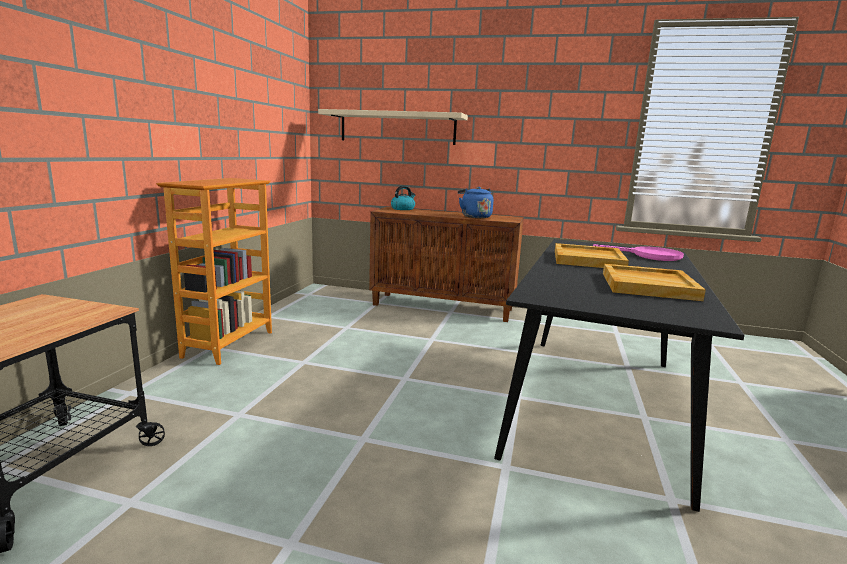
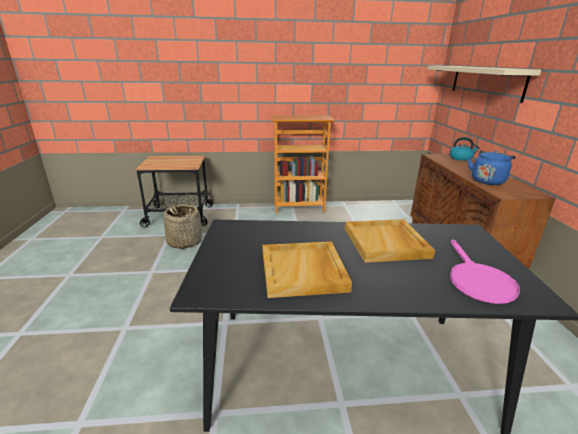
camera: 70 degrees right, 10 degrees up
(201, 480) = (184, 242): none -> basket

